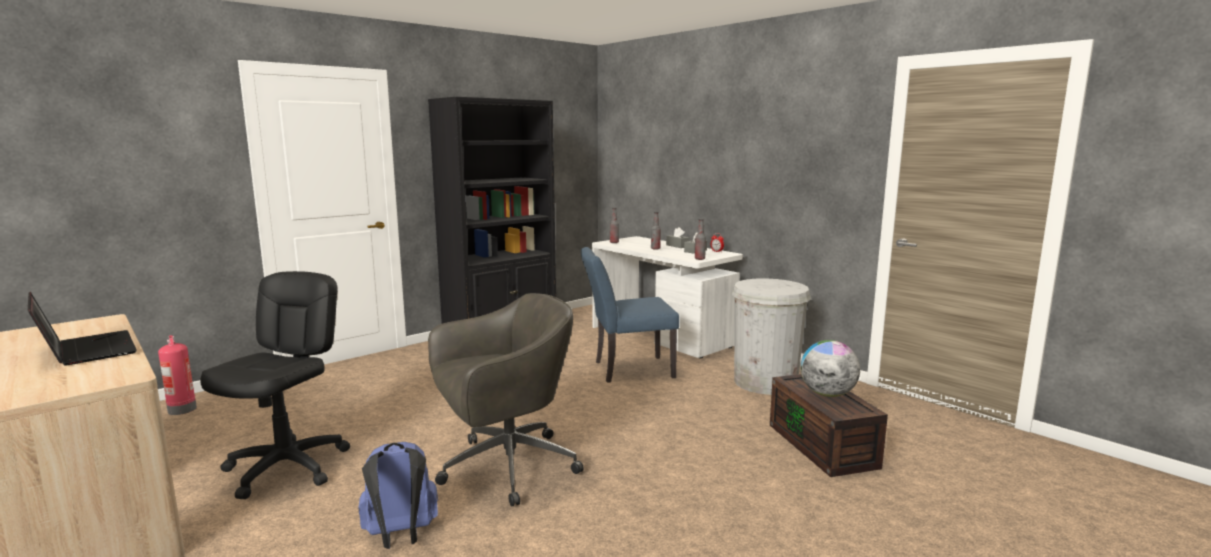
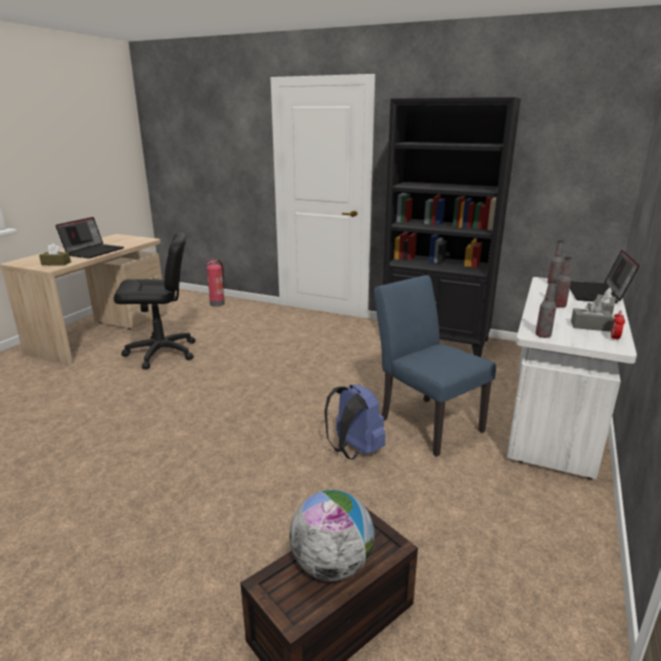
camera: 65 degrees right, 10 degrees up
(103, 374) = (56, 263): none -> brown tissue box
(400, 537) = (89, 413): blue backpack -> blue backpack (354, 450)
(505, 467) = (187, 419): grey office chair -> none
(644, 240) = (597, 293): none -> laptop
(765, 382) = (499, 533): white trash can -> none

